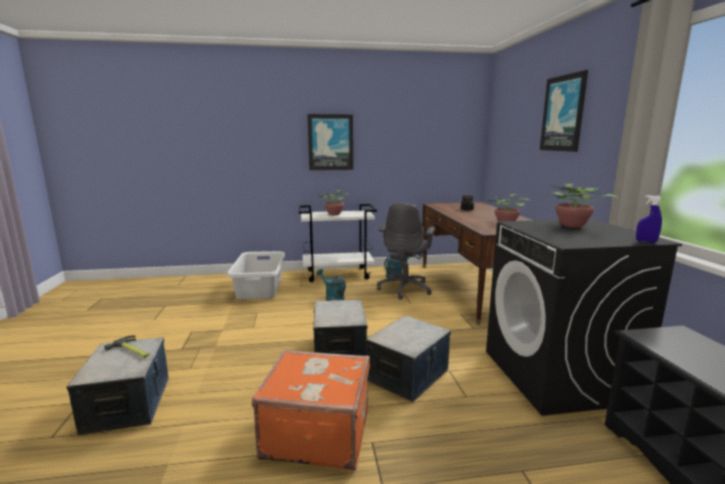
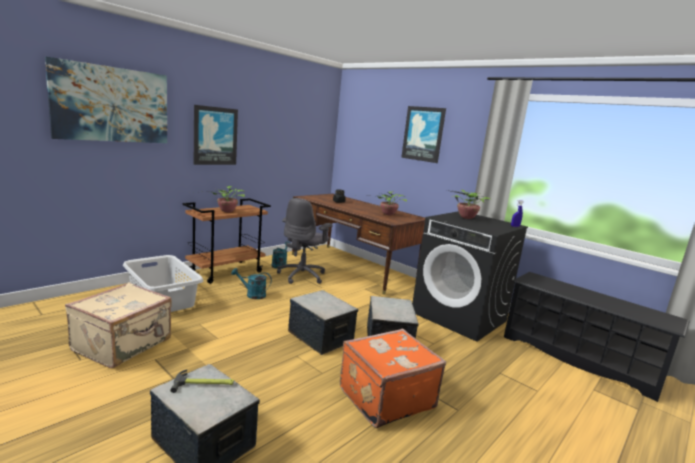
camera: 40 degrees left, 0 degrees up
(189, 315) = (124, 345): none -> beige suitcase
(236, 121) = (112, 104): none -> picture
(338, 274) = (226, 271): white cart -> brown cart
(405, 289) = (302, 276): grey office chair -> grey office chair turned 45 degrees clockwise

